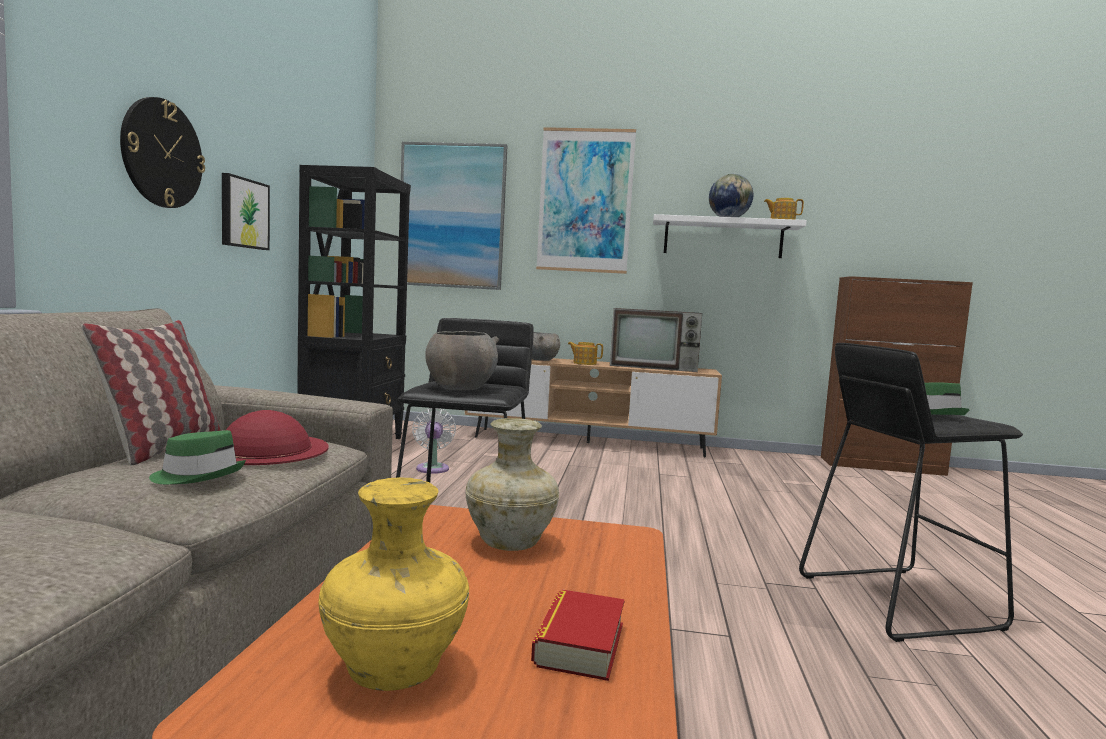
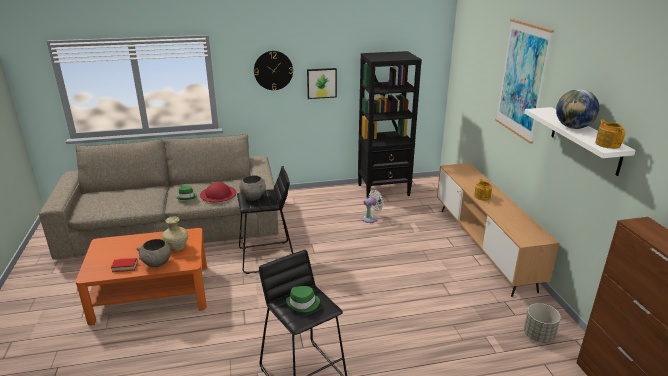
camera: 70 degrees right, 20 degrees up
(162, 448) = (212, 182): pillow -> none
(395, 671) = (112, 251): yellow vase -> none
(452, 216) = (473, 70): picture -> none
(542, 360) = (469, 183): grey bowl -> grey bowl (157, 264)
(655, 367) = (513, 219): television -> none
(783, 465) = (538, 335): none -> grey planter

